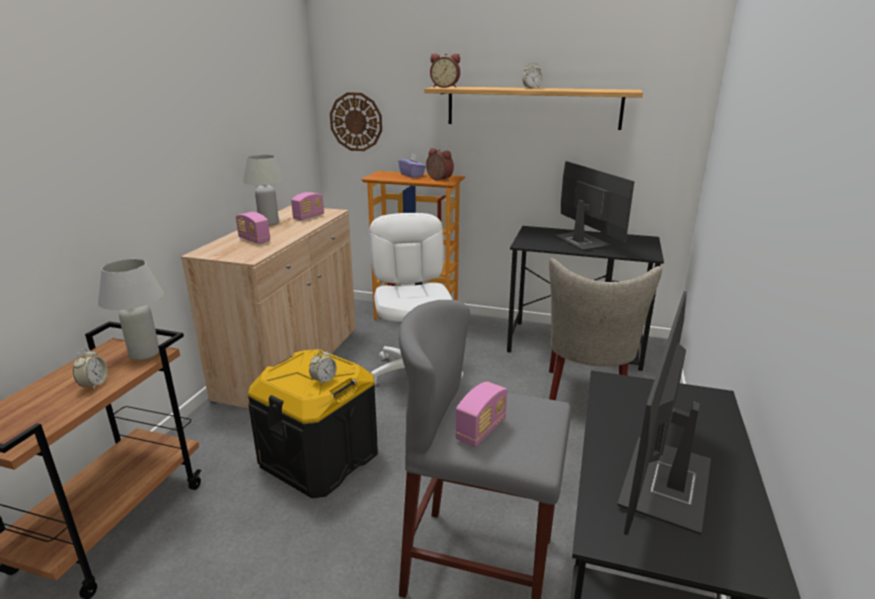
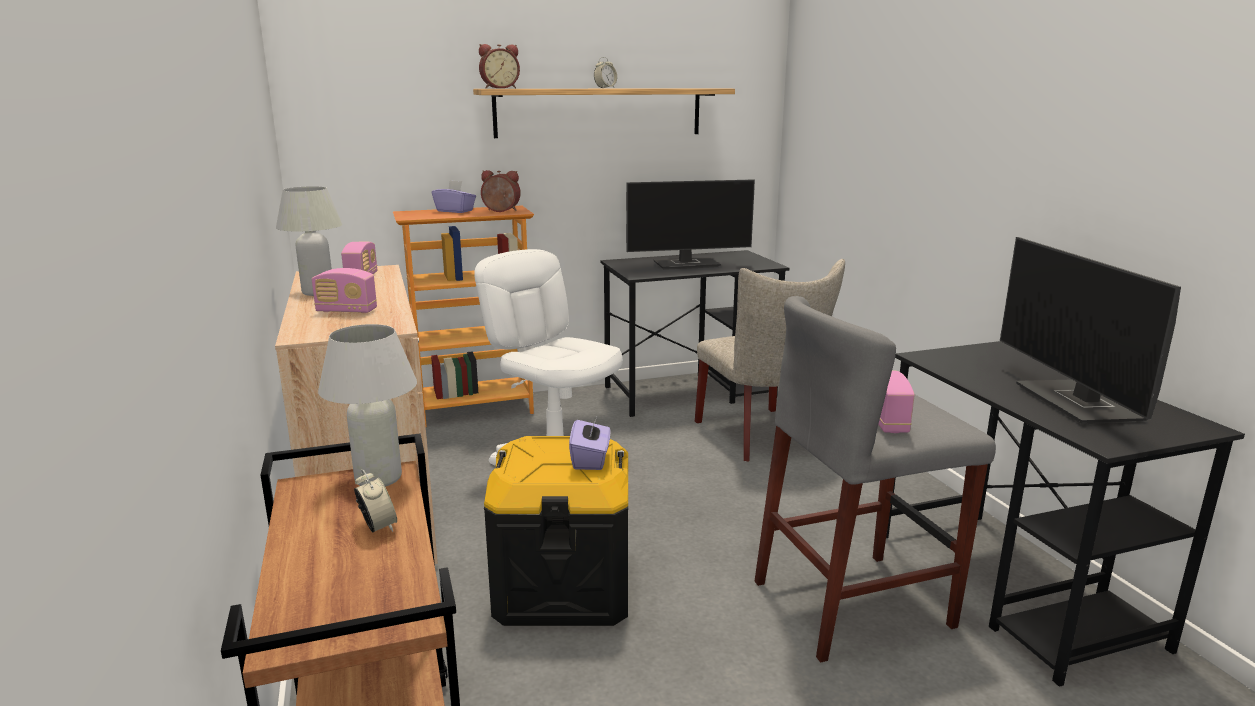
camera: 35 degrees left, 5 degrees down
(324, 380) = (590, 460): alarm clock -> purple tissue box
(356, 122) = (352, 143): wall clock -> none
(580, 241) = (687, 264): monitor -> monitor turned 135 degrees clockwise

